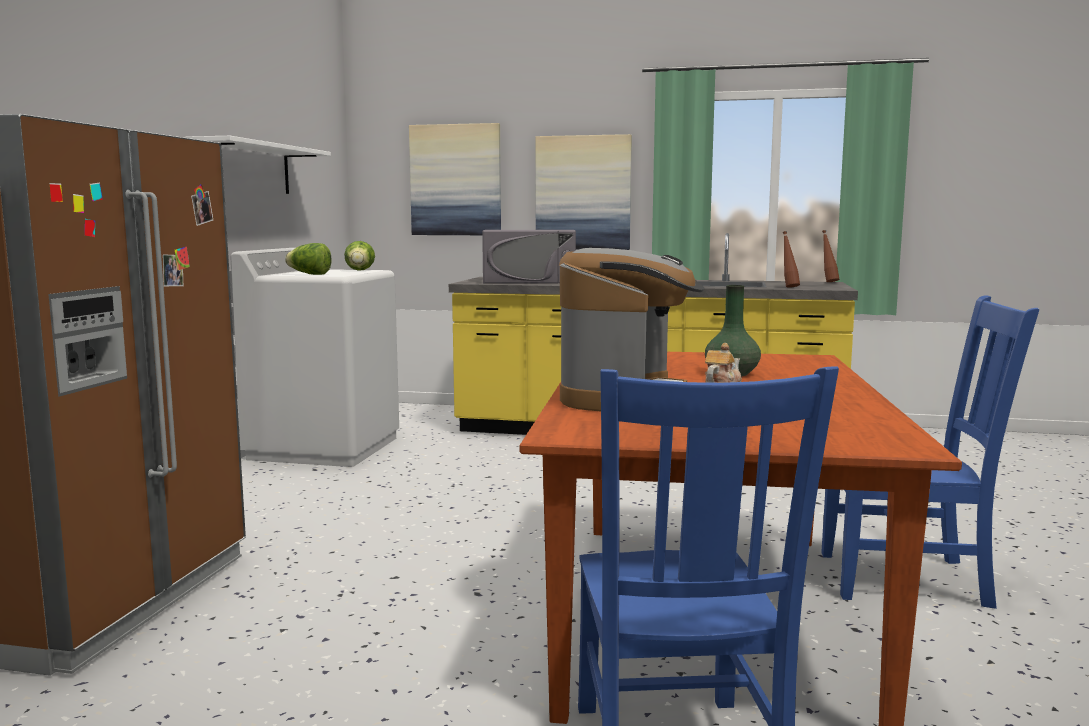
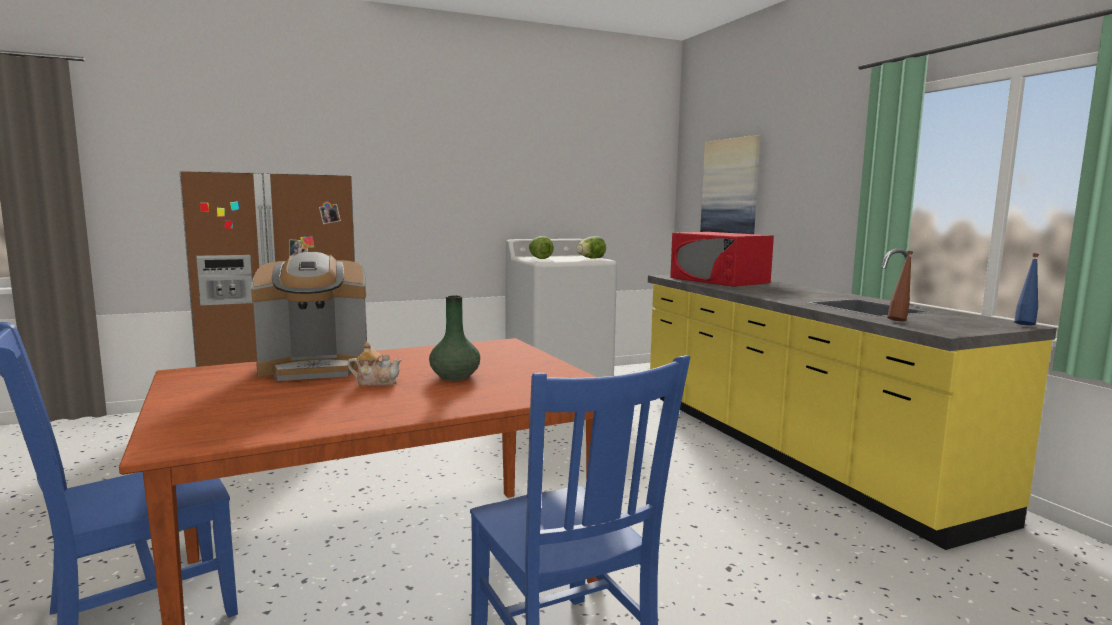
camera: 55 degrees right, 0 degrees up
(246, 168) = (535, 183): white shelf -> none
(529, 281) = (719, 280): grey microwave -> red microwave
(583, 193) = (814, 199): picture -> none
(828, 282) = (1025, 324): brown bottle -> blue bottle

